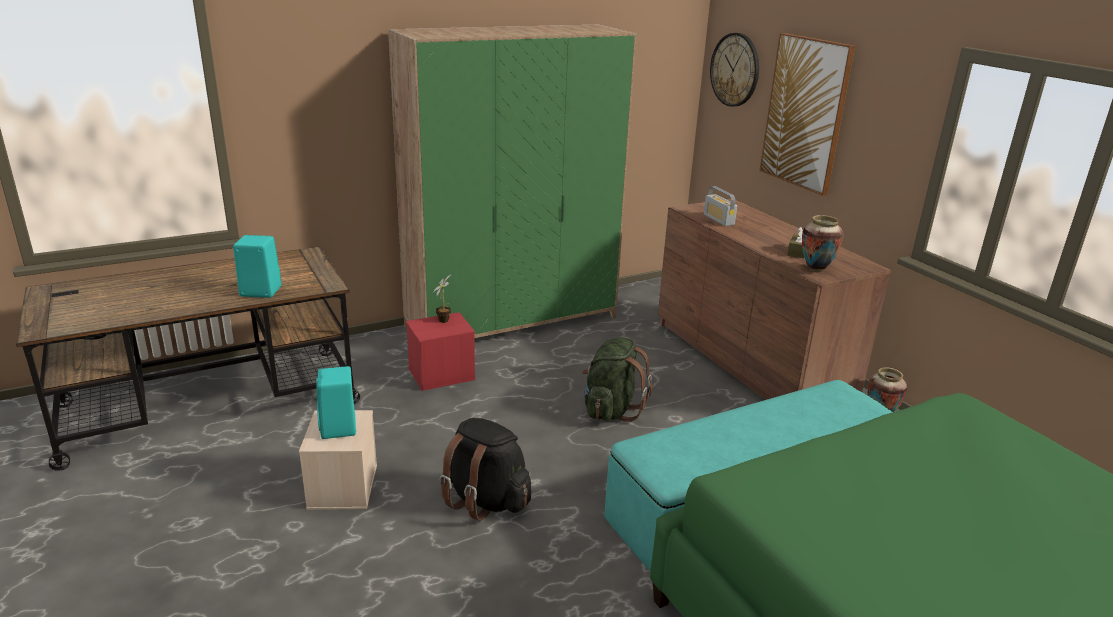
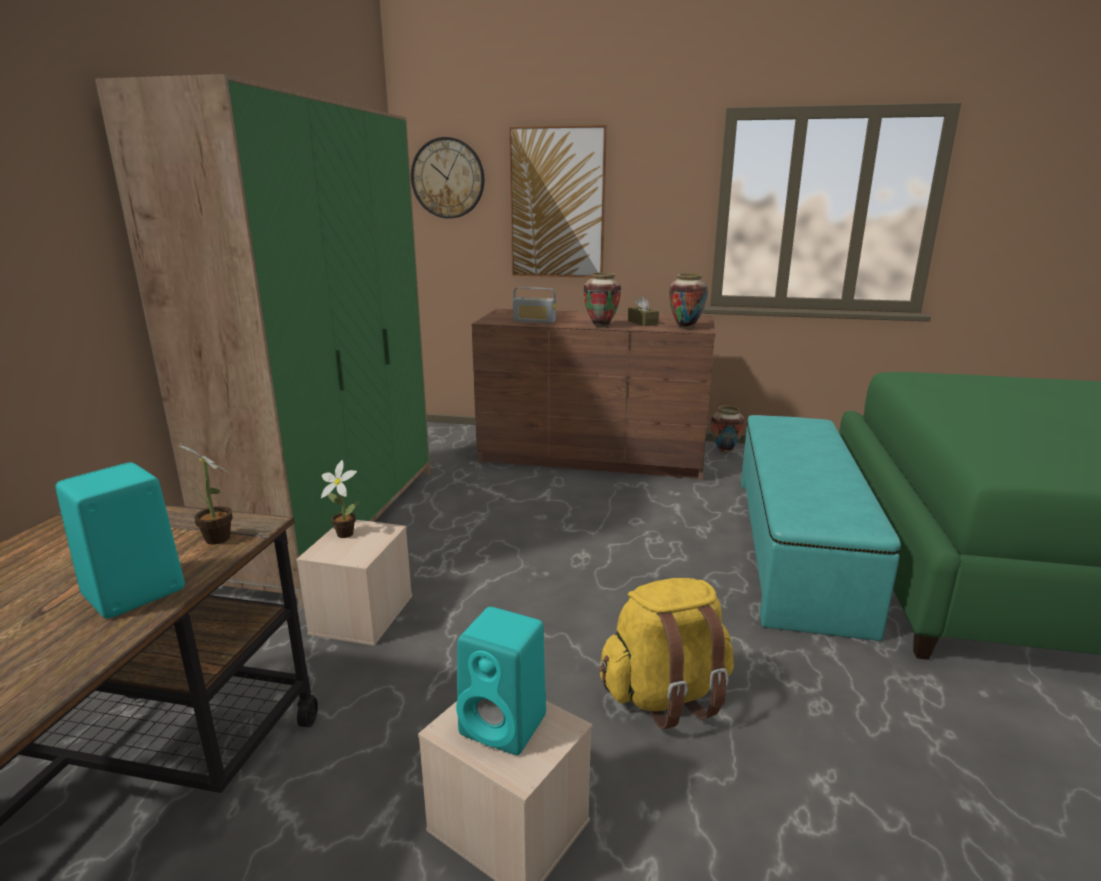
camera: 50 degrees left, 5 degrees down
(311, 286) = (218, 541): none -> potted plant
(441, 374) = (362, 615): red storage box -> beige storage box
(485, 500) = (666, 695): black backpack -> yellow backpack
(611, 410) = (583, 544): green backpack -> none
(751, 242) = (601, 326): none -> vase

